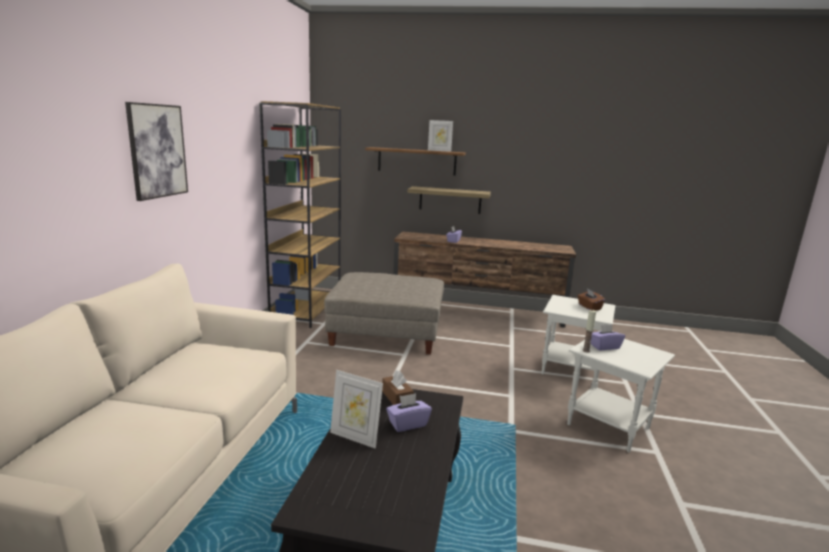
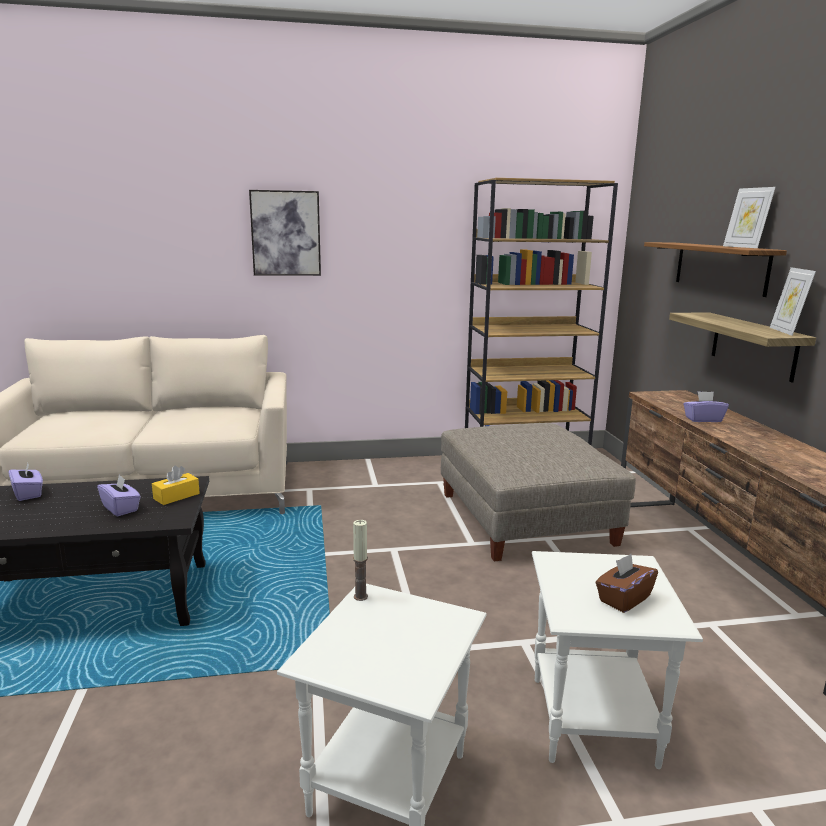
camera: 70 degrees right, 0 degrees up
(355, 437) = (95, 491): picture frame -> picture frame (785, 331)
(397, 397) = (176, 496): brown tissue box -> yellow tissue box
(604, 346) = (395, 616): purple tissue box -> purple tissue box (28, 493)

